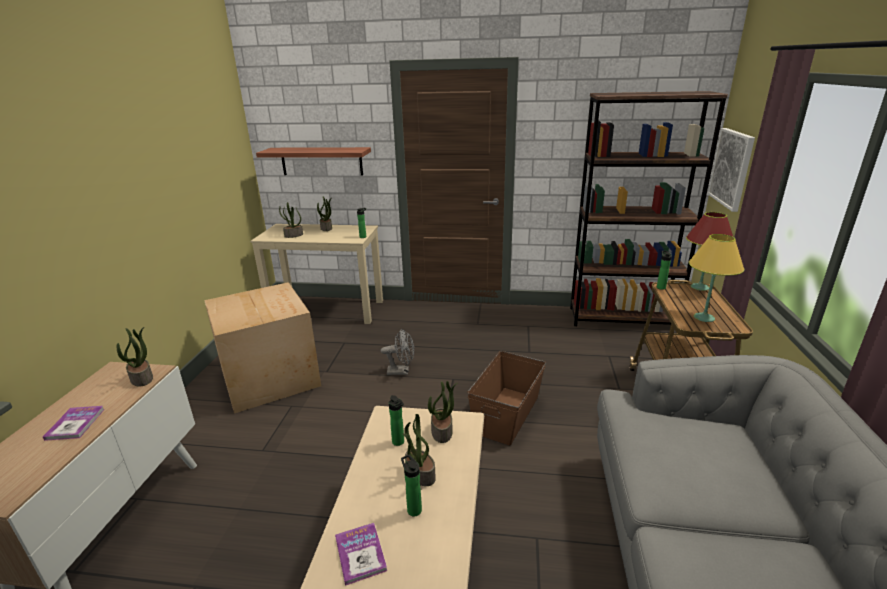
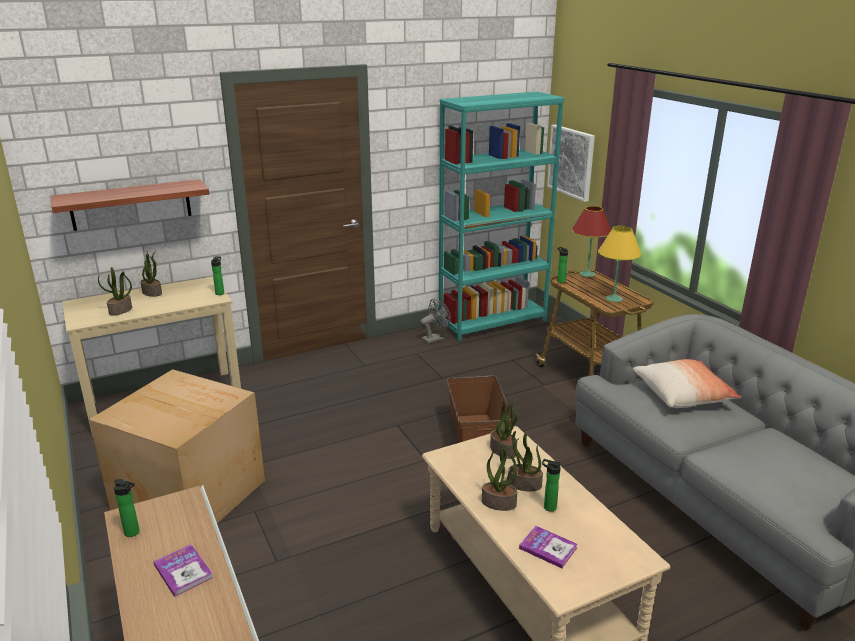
camera: 35 degrees left, 0 degrees up
(142, 378) = (183, 509): potted plant -> potted plant (499, 502)
(399, 443) = (481, 471): bottle -> bottle (133, 533)
(401, 371) = (337, 436): grey fan -> grey fan (435, 338)
(622, 318) = (493, 323): brown bookcase -> turquoise bookcase
(705, 451) = (683, 395): none -> pillow

